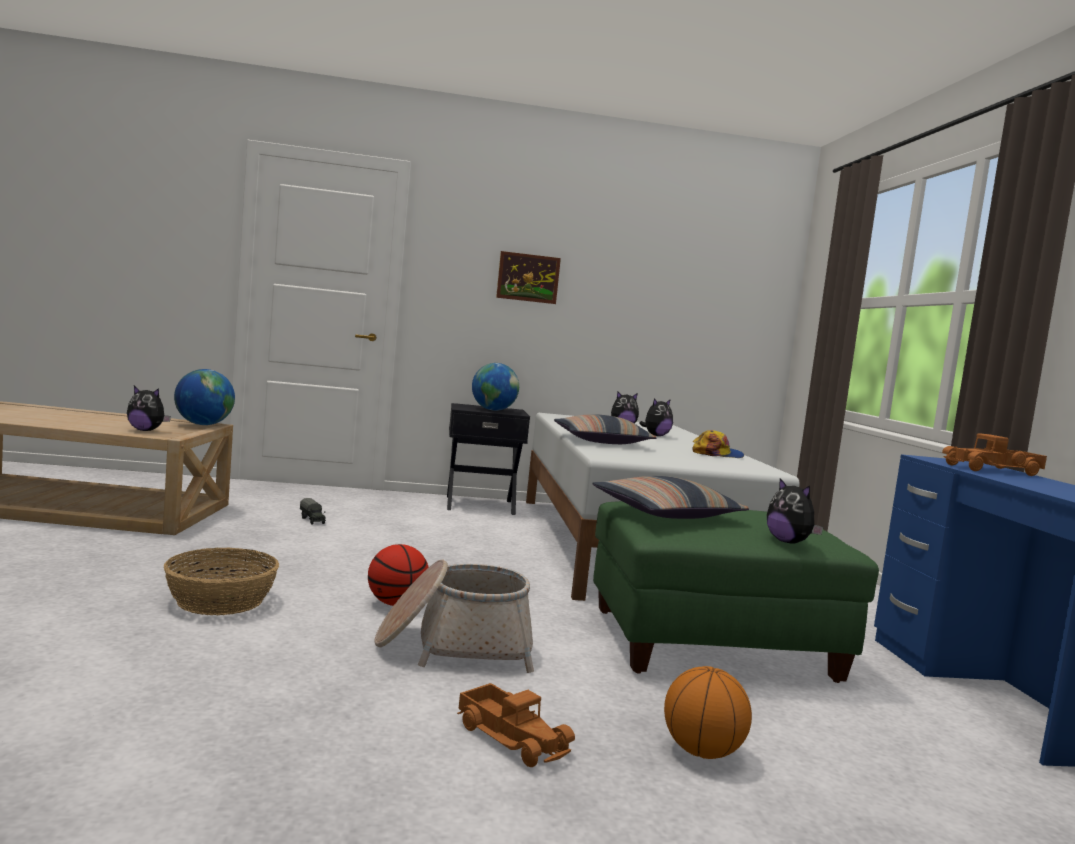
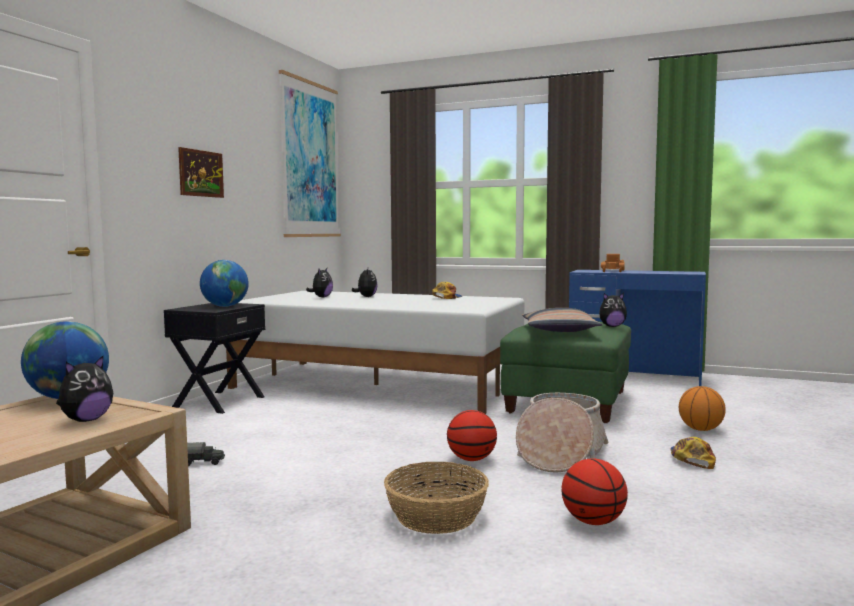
camera: 60 degrees left, 0 degrees up
(226, 669) = (593, 522): none -> basketball
(513, 737) = (691, 459): toy truck -> cap
(601, 441) = (400, 305): pillow -> none
(728, 267) = (310, 160): none -> picture

